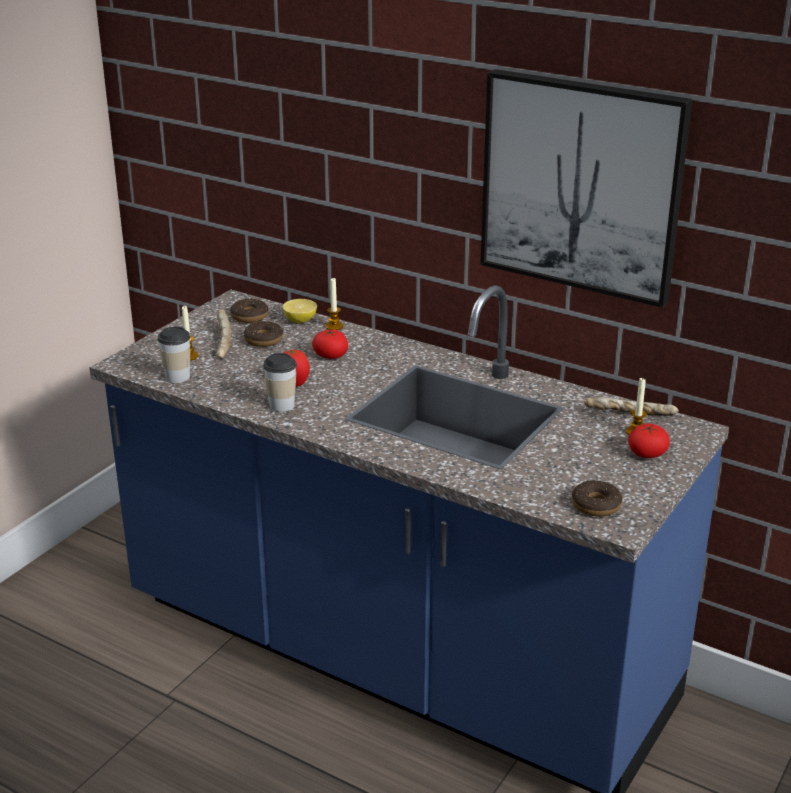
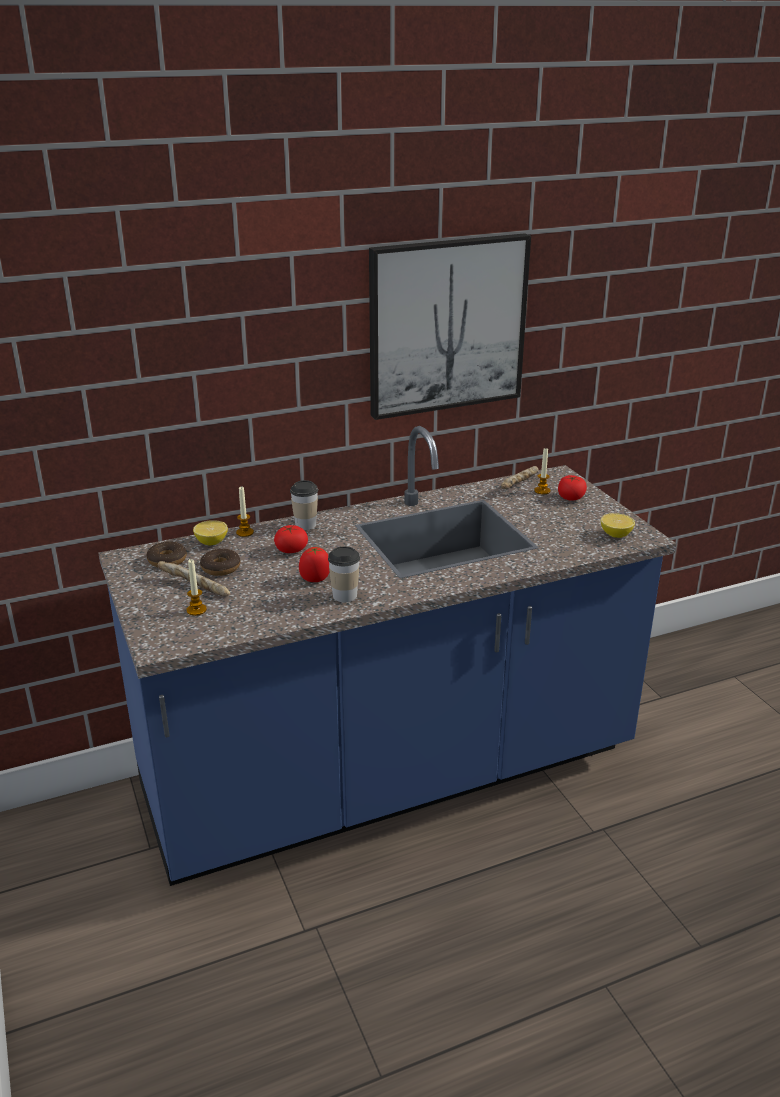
camera: 55 degrees left, 0 degrees up
(177, 377) = (227, 627): cup -> cup (305, 525)
(596, 505) = (615, 535): donut -> lemon

